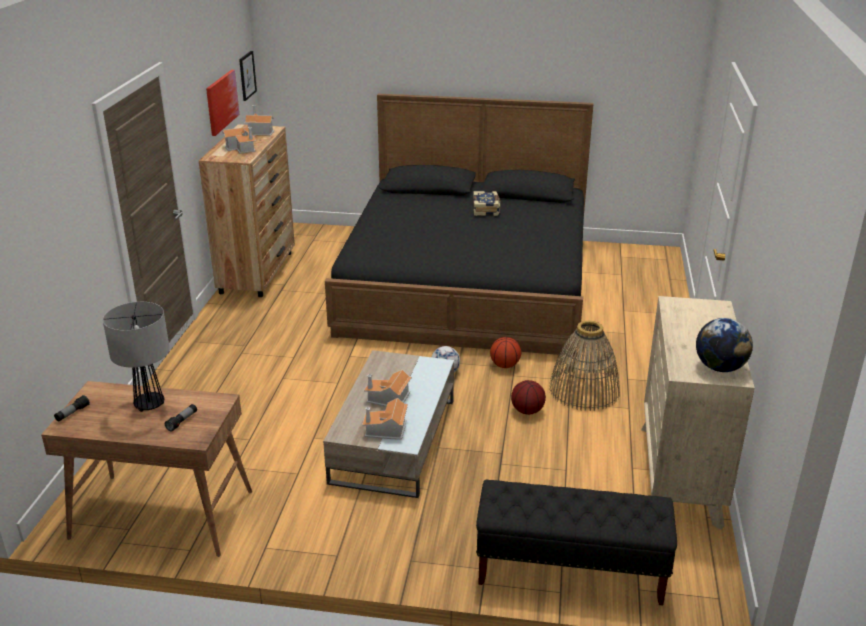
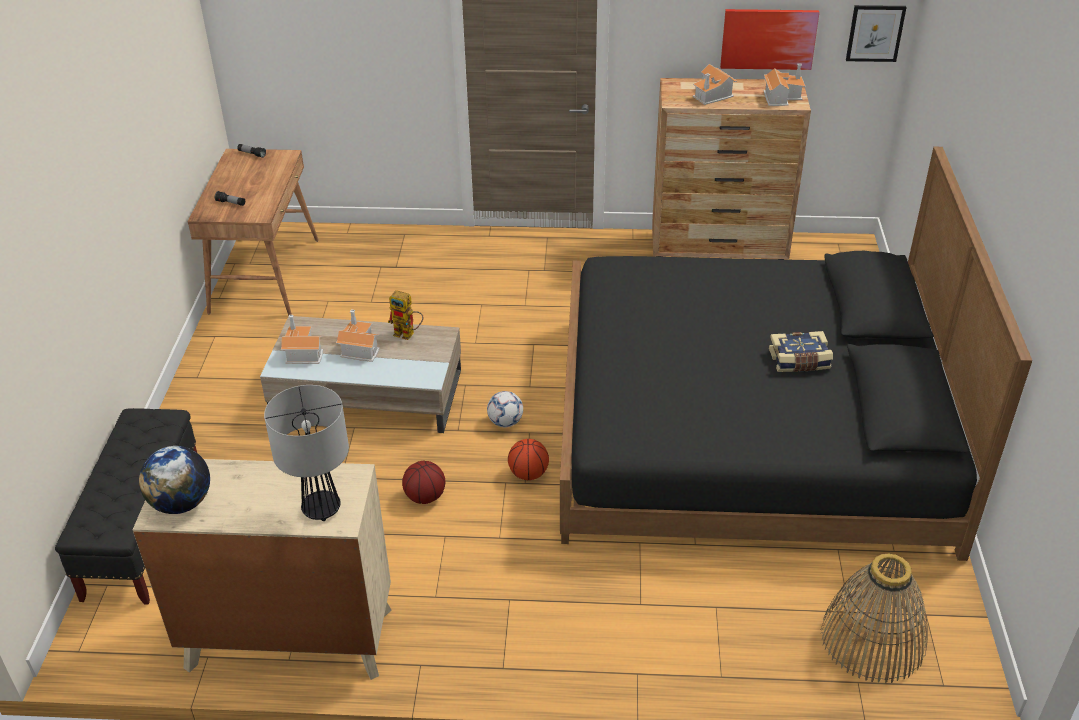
camera: 85 degrees right, 10 degrees up
(149, 404) = (259, 183): table lamp -> table lamp (322, 508)
(375, 373) = (408, 334): none -> toy robot
(584, 391) = (474, 551): basket -> basket (872, 640)

